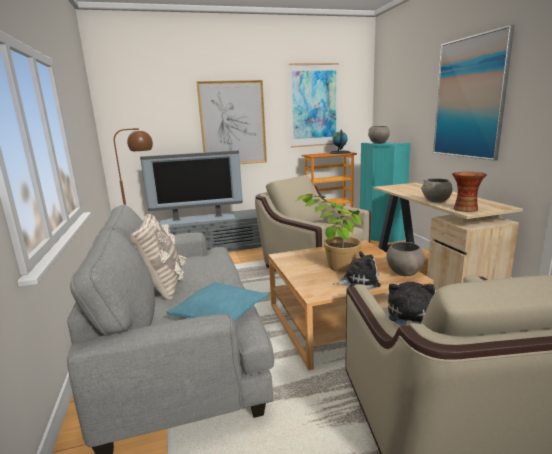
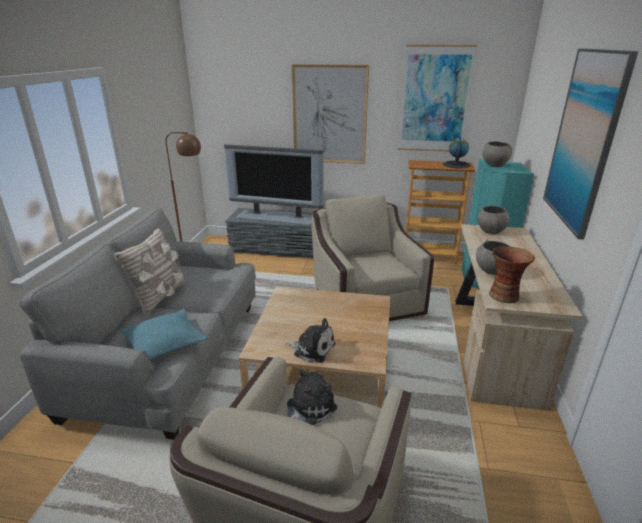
camera: 25 degrees right, 10 degrees up
(332, 261) = (320, 315): potted plant -> none
(404, 272) = (369, 353): grey bowl -> grey bowl (490, 231)

